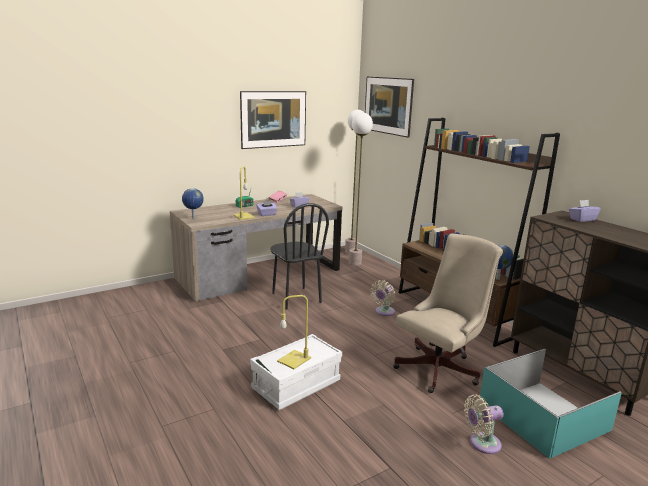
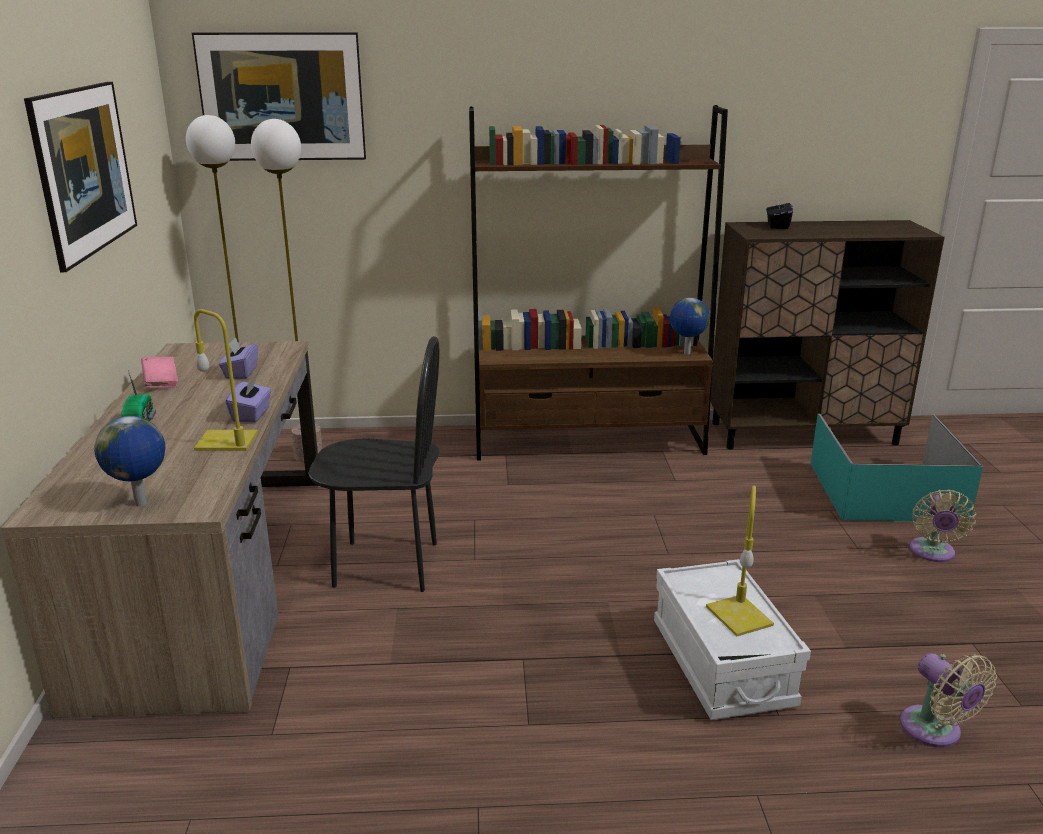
camera: 60 degrees left, 5 degrees up
(383, 312) = (533, 496): beige fan -> beige fan (935, 731)
(441, 368) = (741, 513): beige office chair -> none
(582, 219) = (777, 226): purple tissue box -> black tissue box

